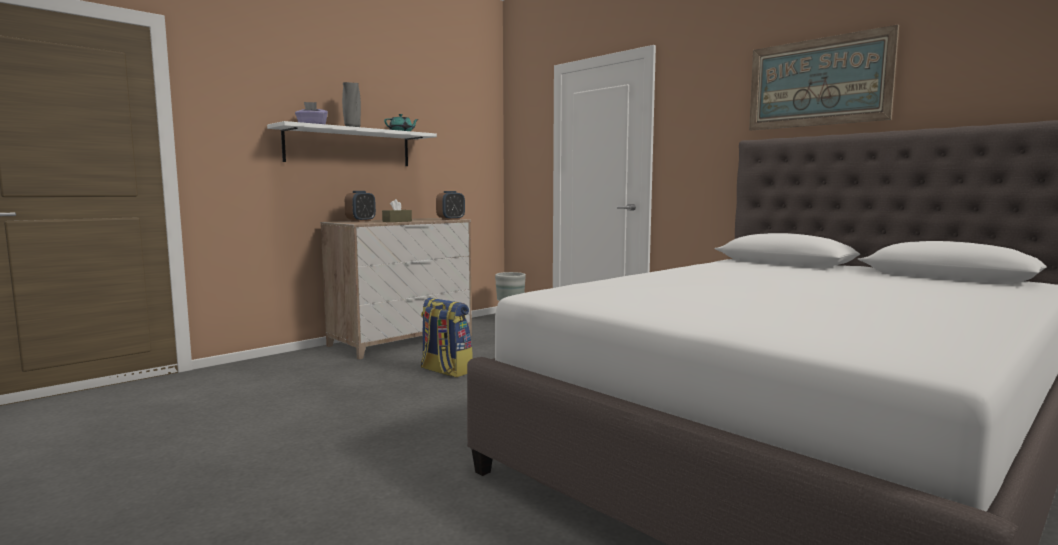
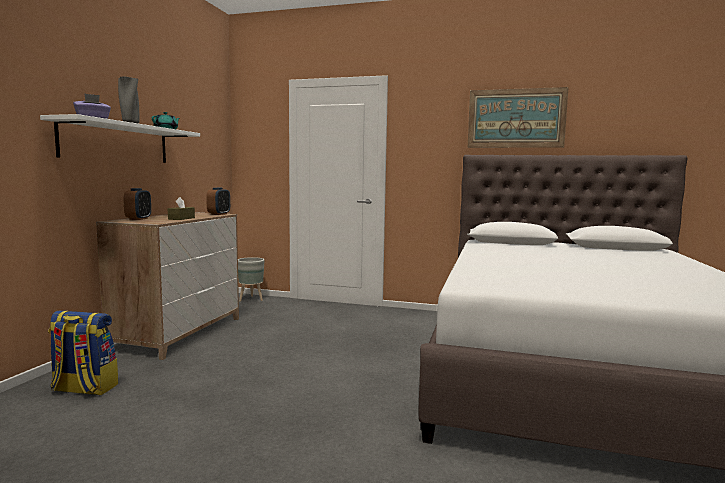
camera: 30 degrees left, 0 degrees up
(445, 371) = (265, 357): backpack -> backpack (84, 389)

